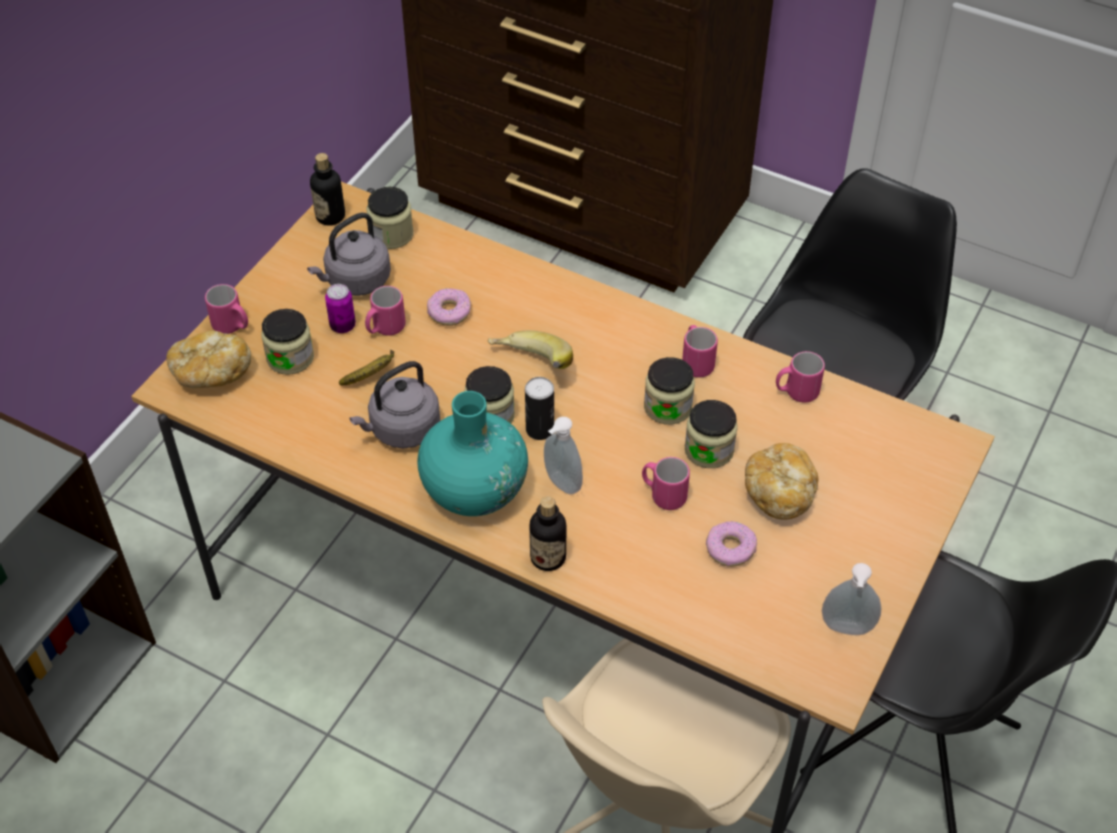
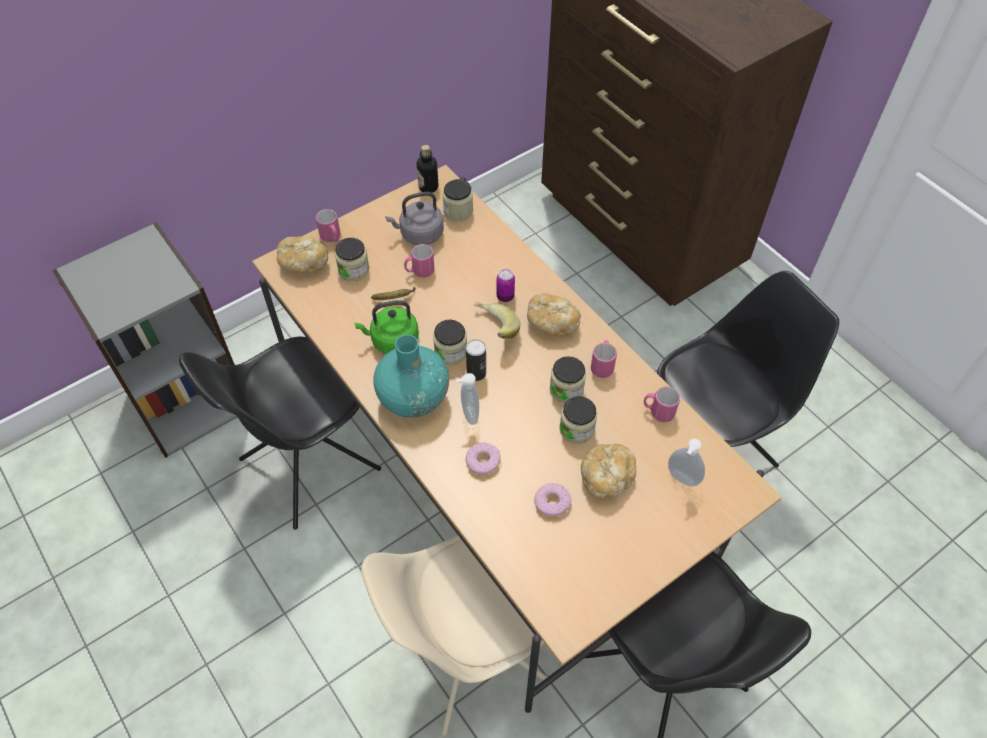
camera: 25 degrees right, 5 degrees up
(284, 688) = (307, 466): none -> black chair
(343, 326) = (396, 260): can -> can (505, 296)
(401, 430) = (392, 341): grey kettle -> green kettle
(449, 312) = (464, 274): donut -> donut (482, 461)
(548, 557) = (433, 460): bottle -> none
(601, 333) = (551, 323): none -> bread
(663, 495) = (529, 448): pink mug -> none
(846, 630) = (597, 592): soap dispenser -> soap dispenser (681, 479)

